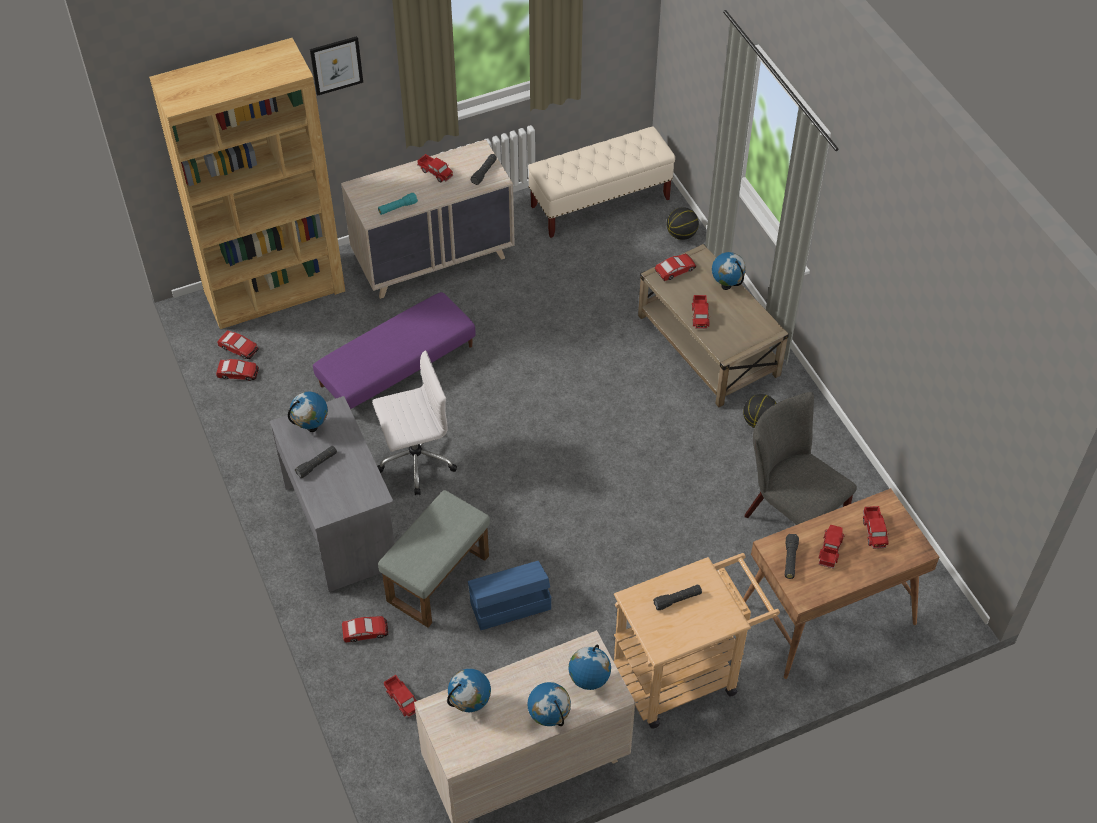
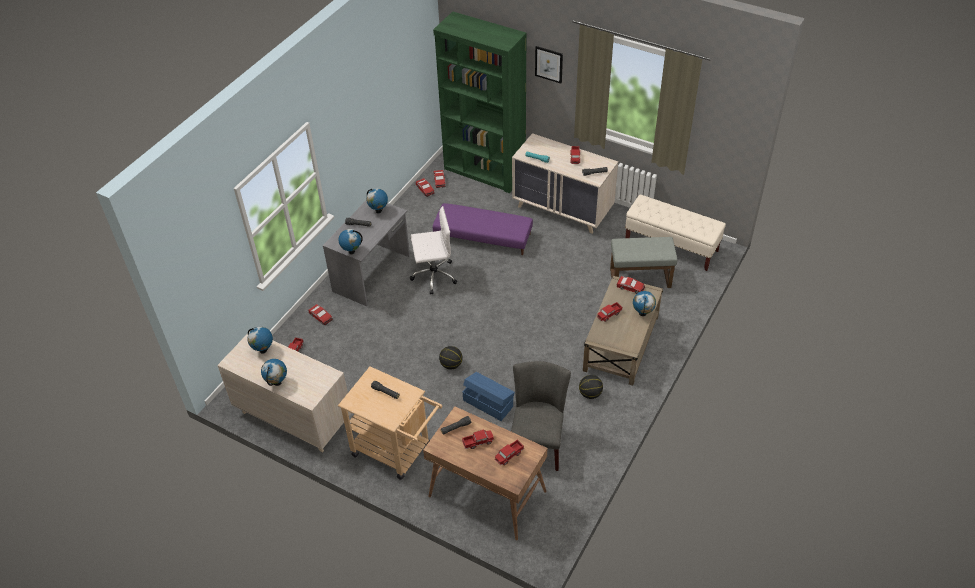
camera: 55 degrees right, 5 degrees down
(275, 291) = (484, 172): brown bookcase -> green bookcase
(414, 460) = (433, 275): white office chair -> white office chair turned 45 degrees counterclockwise
(438, 580) = (371, 325): grey ottoman -> grey ottoman (639, 278)
(509, 605) = (379, 359): blue storage box -> blue storage box (488, 402)
(588, 683) = (309, 386): globe -> globe (351, 251)
(681, 234) = (687, 290): basketball -> basketball (451, 365)

